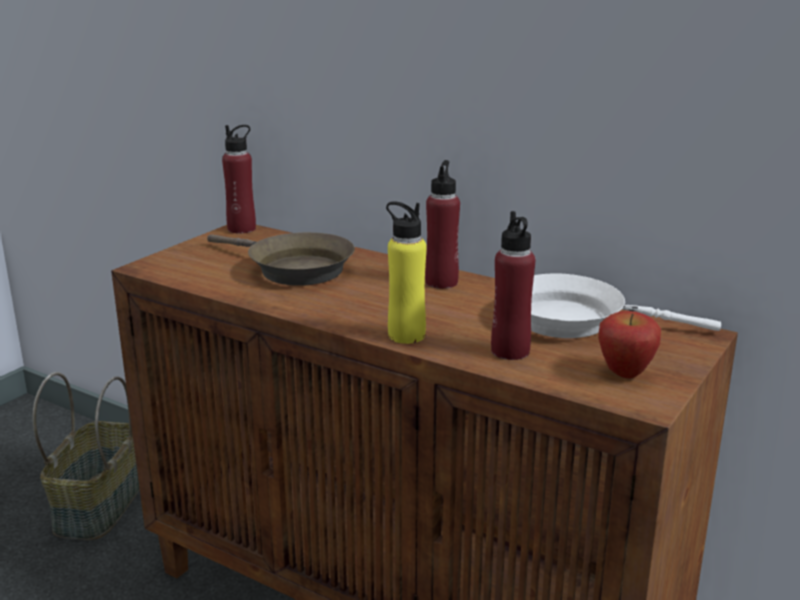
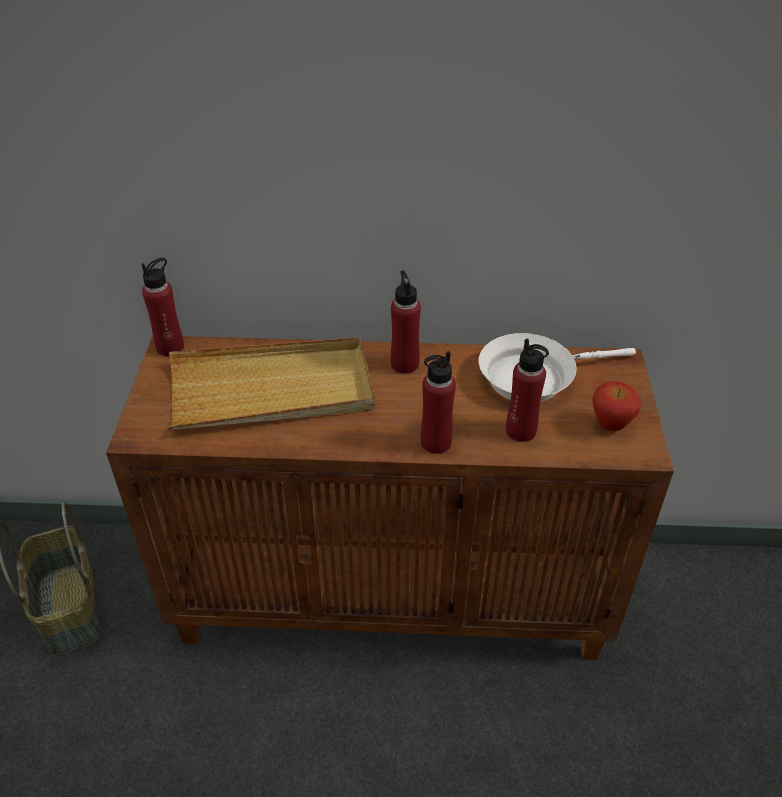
camera: 30 degrees left, 20 degrees up
(293, 269) = (271, 390): brown frying pan -> beige tray
(406, 335) = (435, 442): yellow bottle -> red bottle

